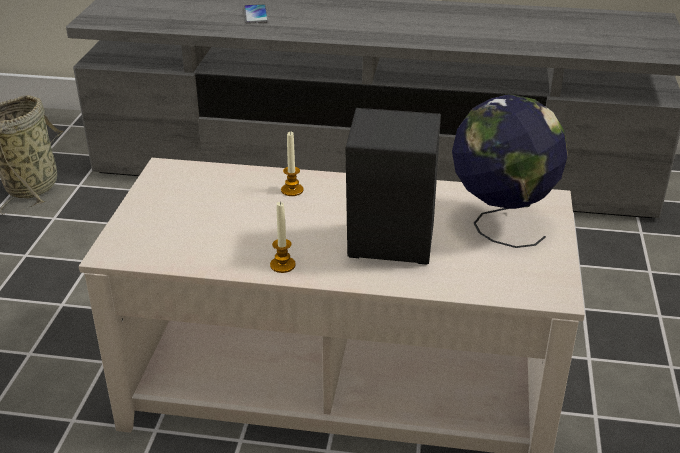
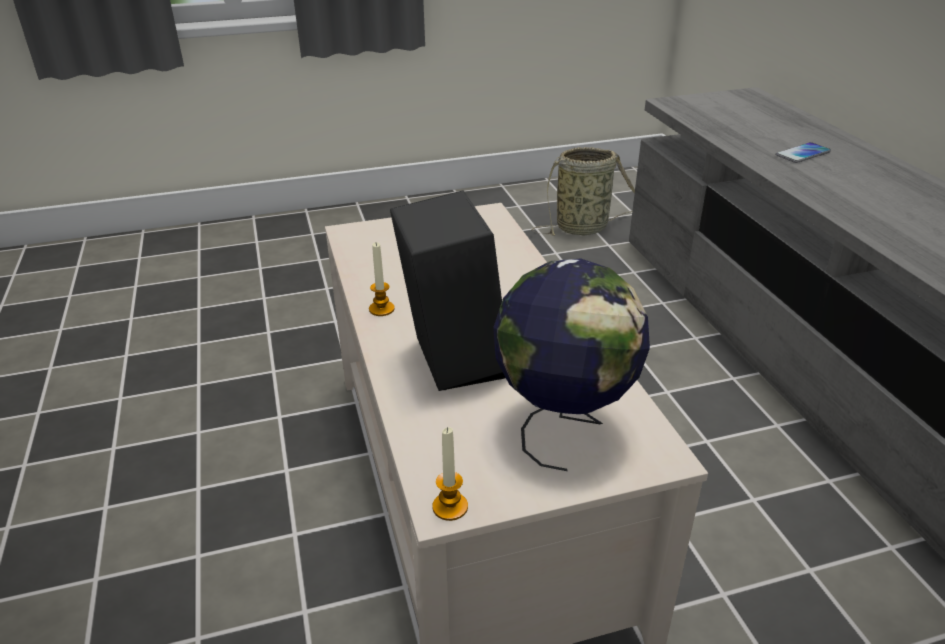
camera: 65 degrees right, 0 degrees up
(292, 190) = (510, 278): candle -> candle (450, 507)

